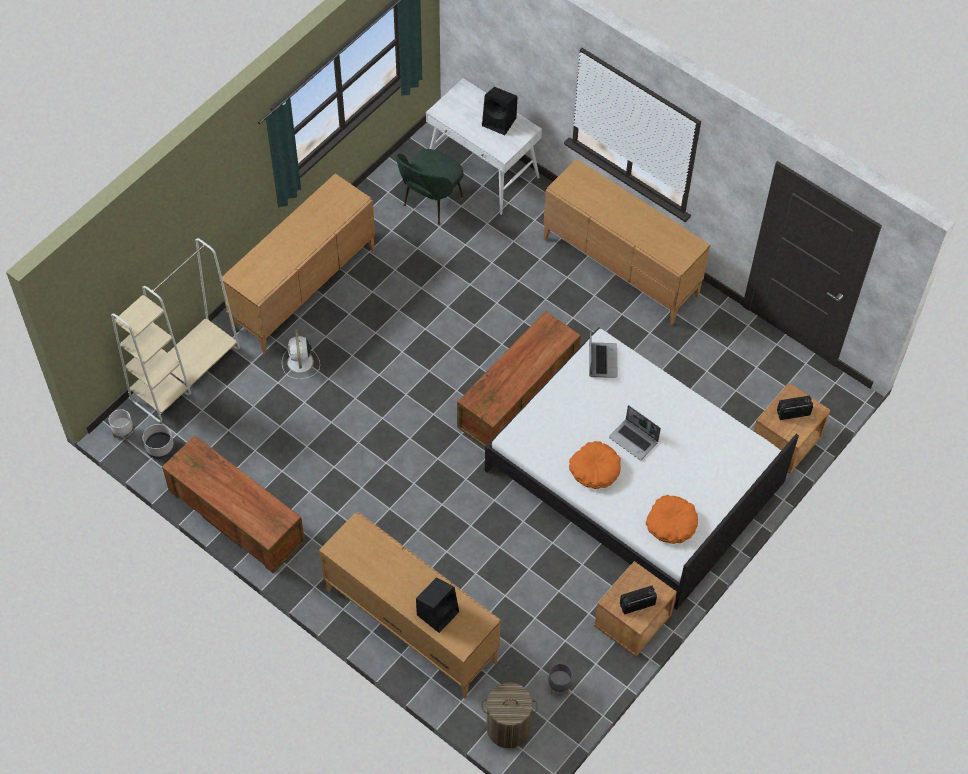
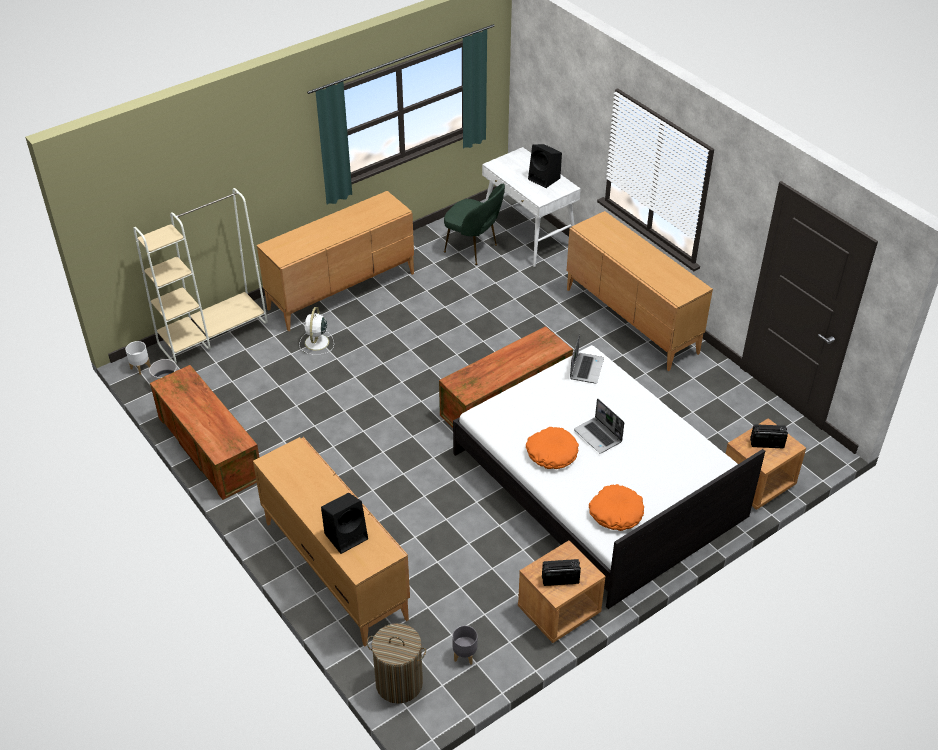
camera: 15 degrees right, 15 degrees down
(430, 204) = (474, 250): green chair -> green chair turned 105 degrees counterclockwise

